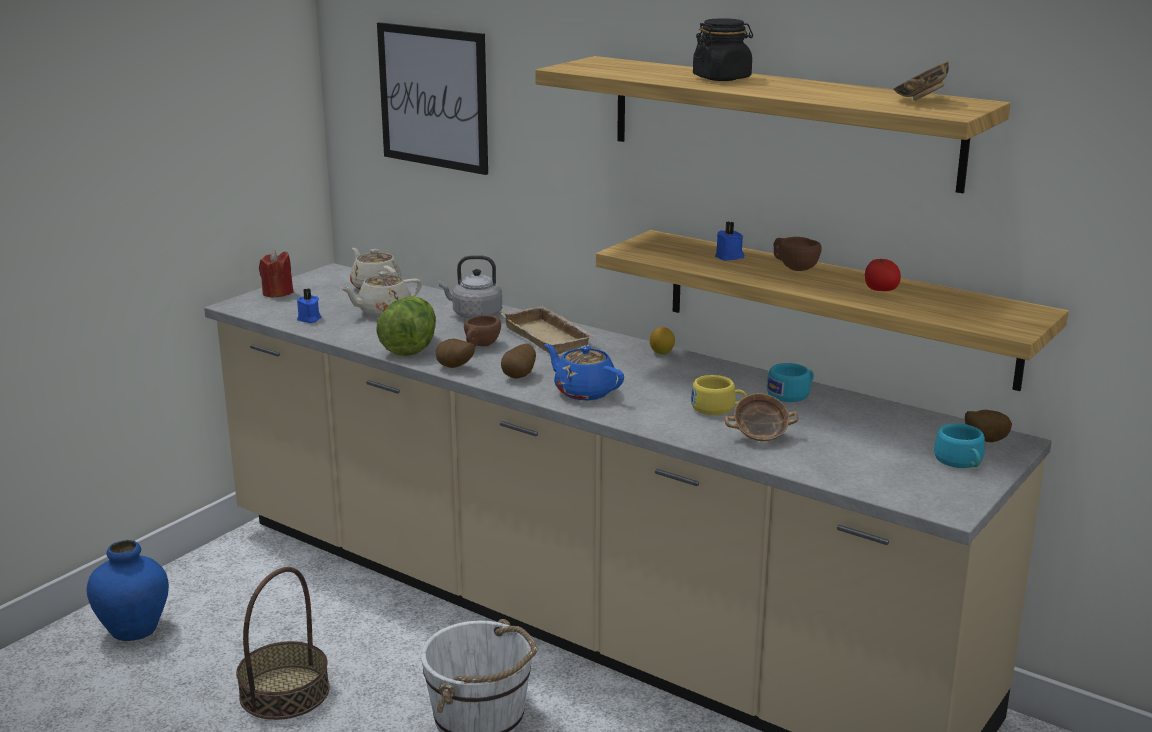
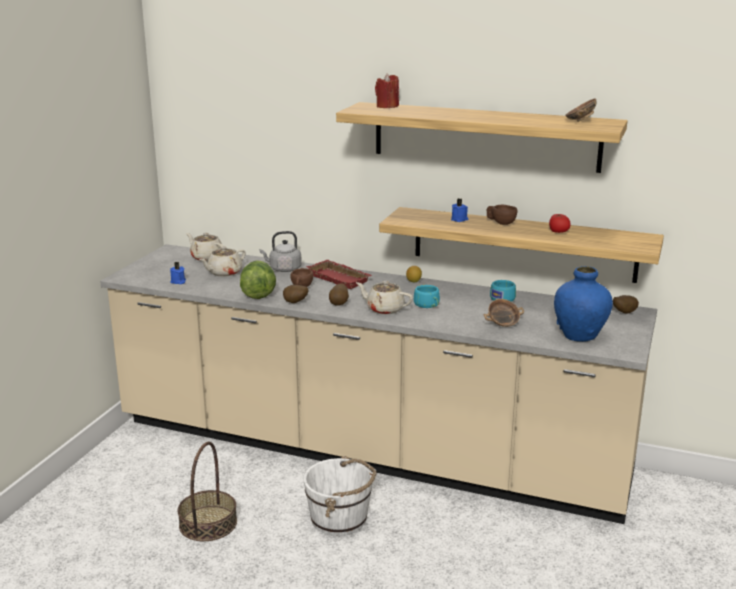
camera: 15 degrees left, 0 degrees up
(134, 631) = (85, 501): blue vase -> blue vase (579, 336)
(277, 293) = (144, 267): red candle -> red candle (387, 106)
(433, 97) = (241, 132): picture -> none
(550, 337) = (340, 278): beige tray -> red tray
(584, 392) = (384, 309): blue teapot -> beige teapot
(718, 409) = (468, 311): yellow cup -> none
(722, 78) = (454, 113): black jar -> none
(961, 462) = (619, 326): turquoise cup -> turquoise cup (428, 305)

